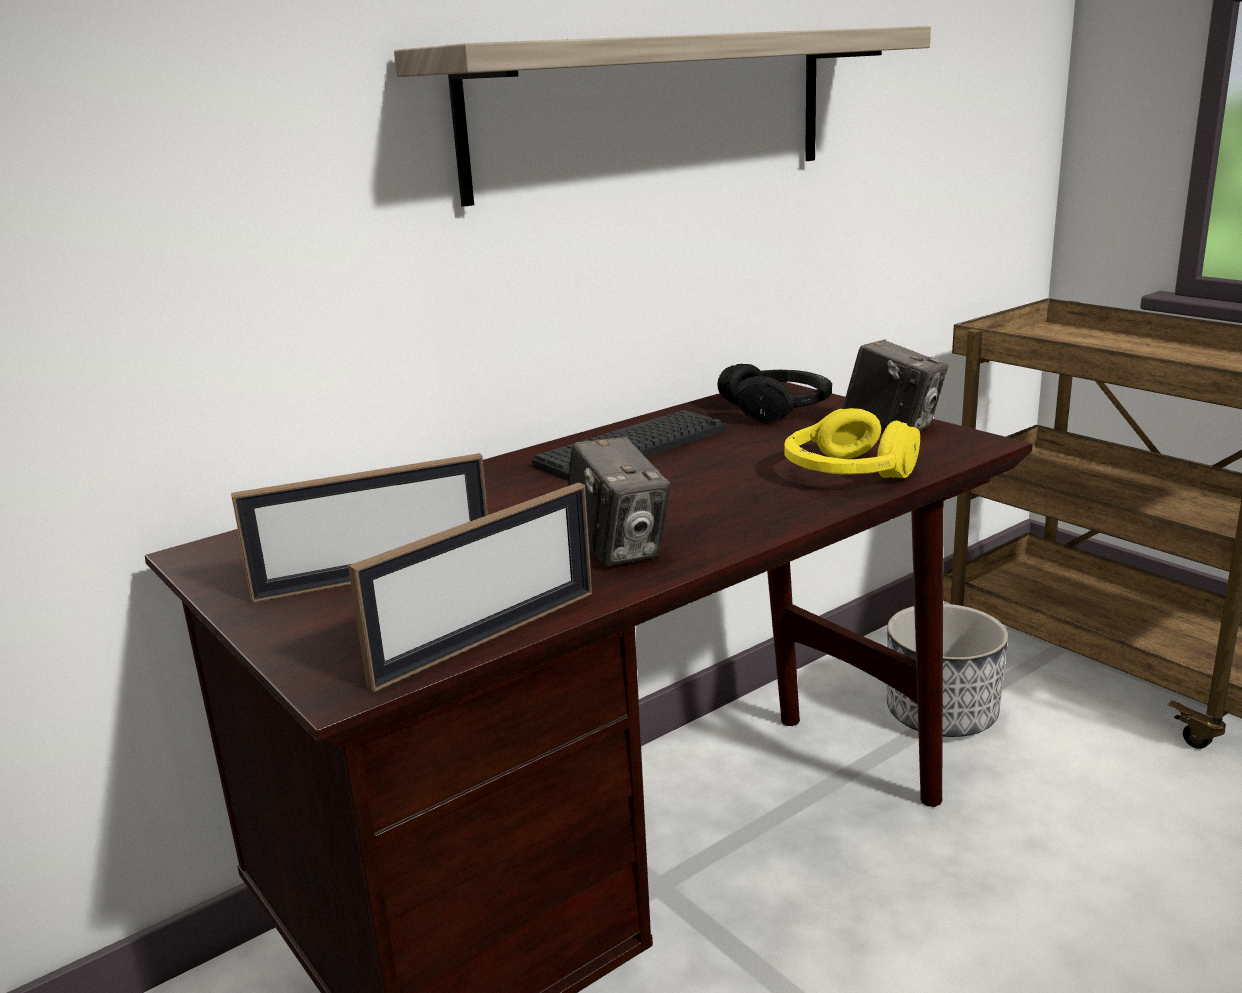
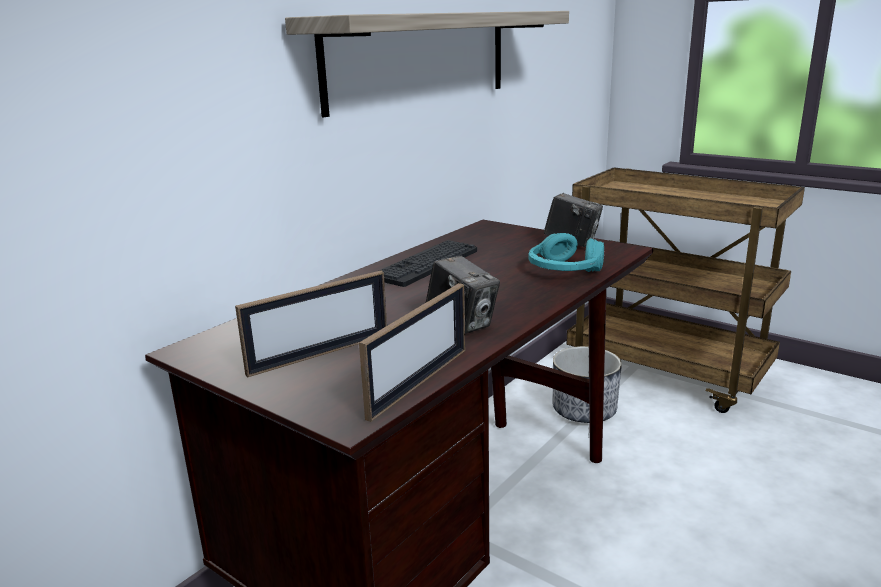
camera: 15 degrees left, 0 degrees up
(777, 410) = (499, 237): black headphones -> none
(847, 472) = (564, 270): yellow headphones -> turquoise headphones

